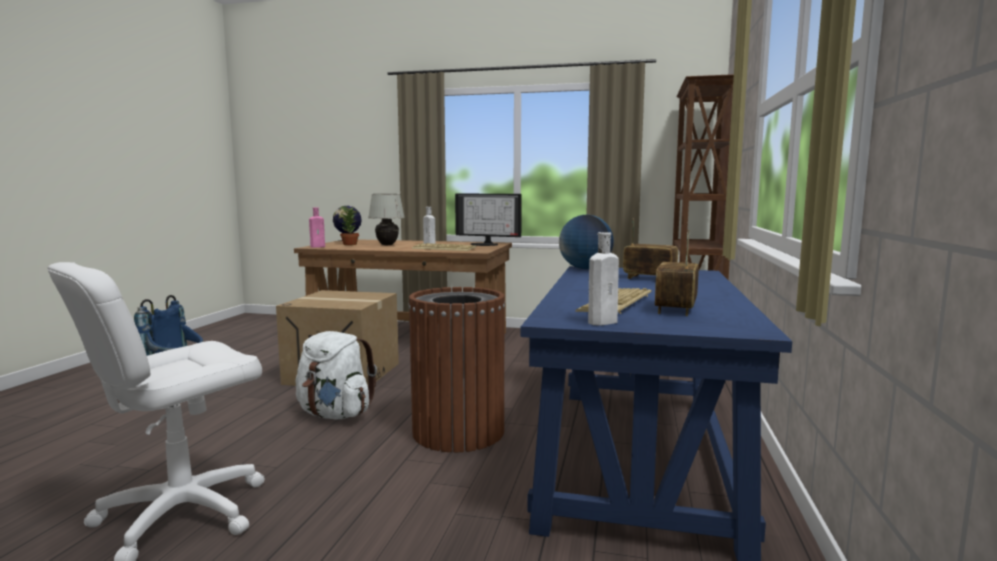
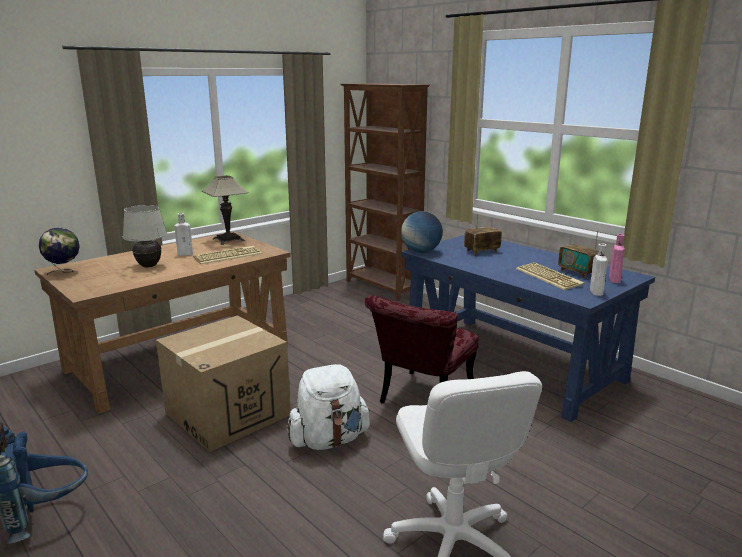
camera: 55 degrees left, 10 degrees up
(319, 247) = (91, 291): pink bottle -> pink bottle (614, 280)
(350, 244) = (103, 277): potted plant -> none
(458, 432) = (422, 401): brown trash can -> red chair
(485, 244) = (228, 240): monitor -> table lamp

